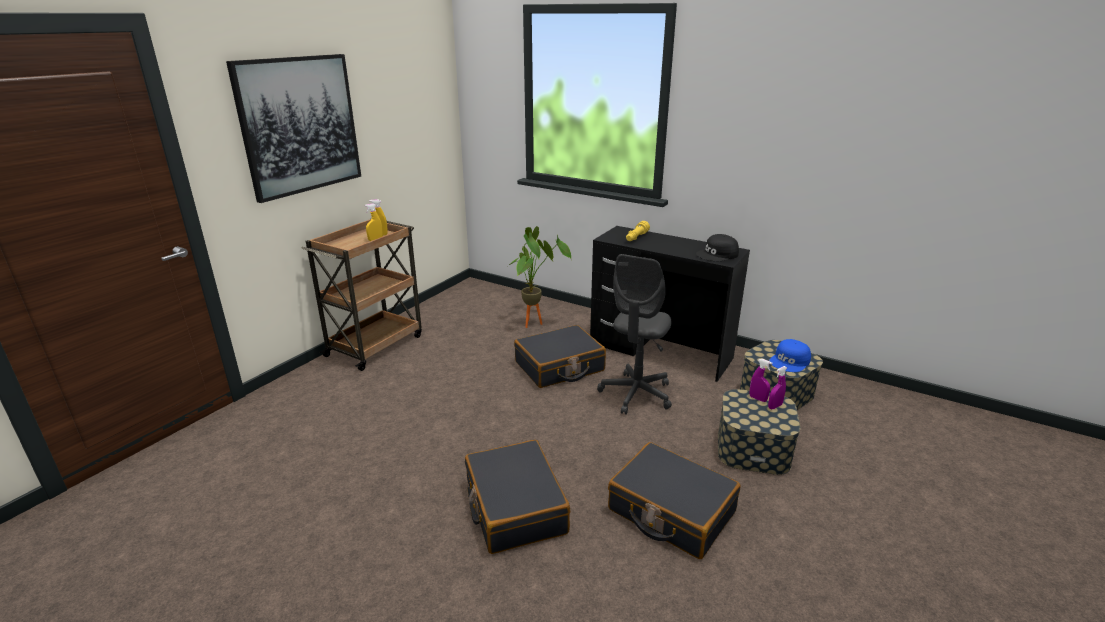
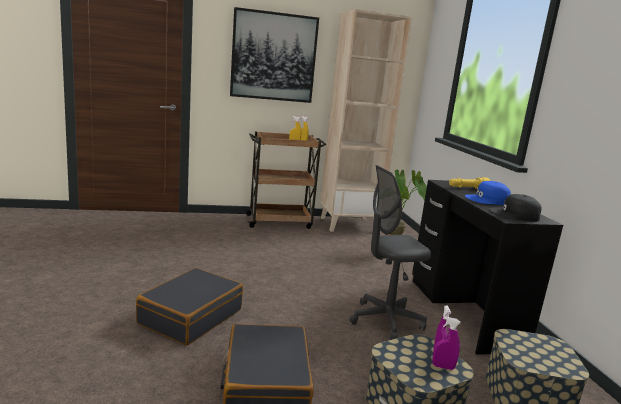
camera: 45 degrees right, 10 degrees down
(443, 310) = (349, 224): none -> beige bookcase
(559, 367) = (362, 280): black suitcase -> none
(790, 361) = (540, 358): blue cap -> blue cap (487, 200)

